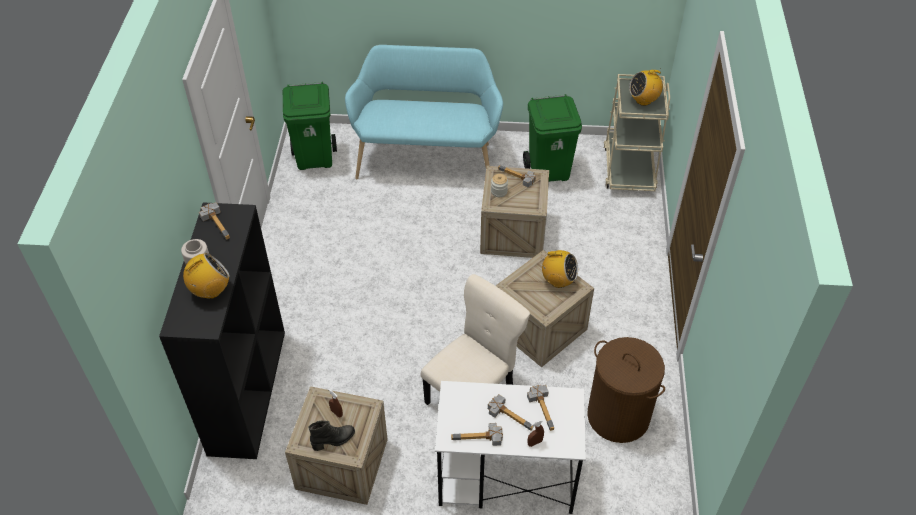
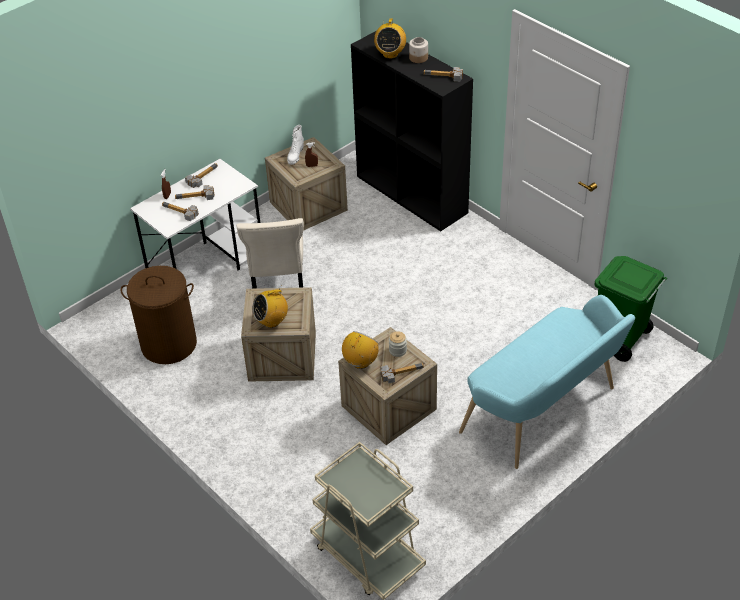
camera: 135 degrees right, 5 degrees down
(334, 440) = (295, 156): black boot -> white boot
(549, 171) = (431, 488): green trash can -> none
(643, 100) = (359, 483): radio -> radio (360, 362)

